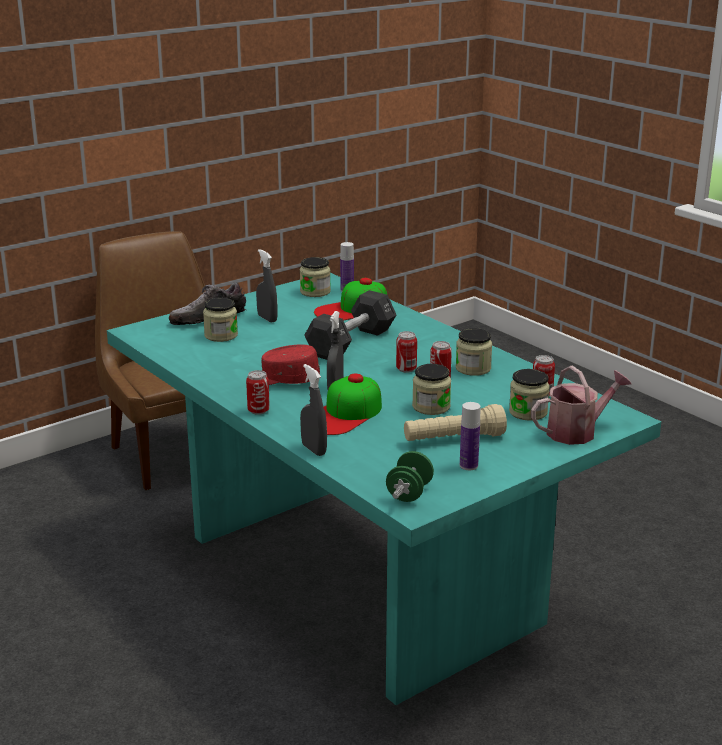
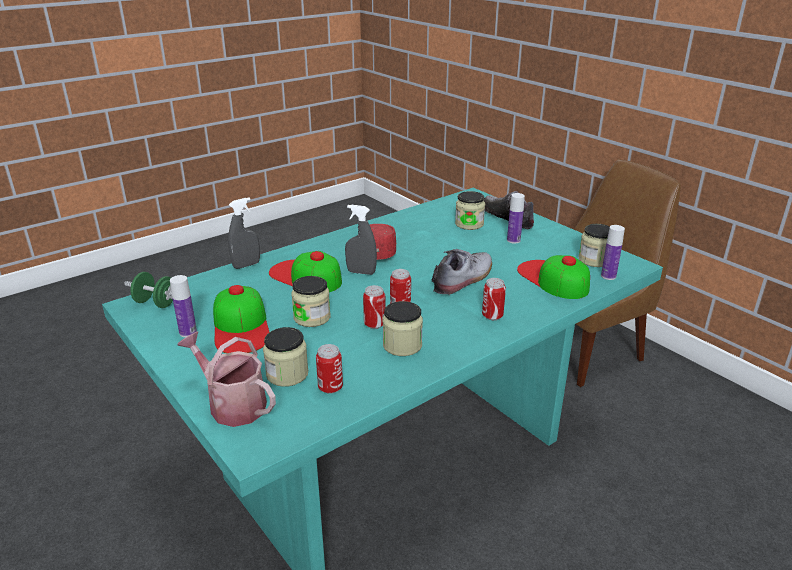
camera: 90 degrees right, 5 degrees up
(258, 411) = (320, 243): can -> can (492, 316)
(267, 318) = (513, 240): grey spray bottle -> bottle
(351, 342) = (463, 279): black dumbbell -> shoe
(454, 439) = (241, 327): beige flashlight -> cap
(577, 431) = (232, 404): watering can -> watering can turned 150 degrees clockwise

